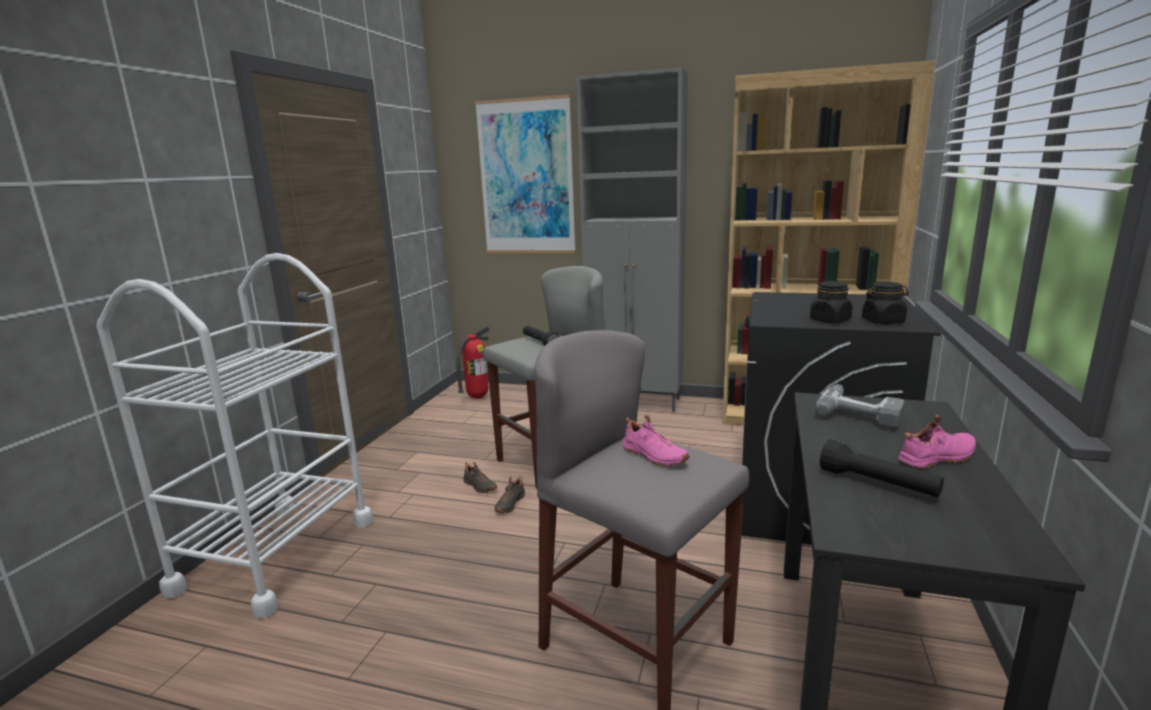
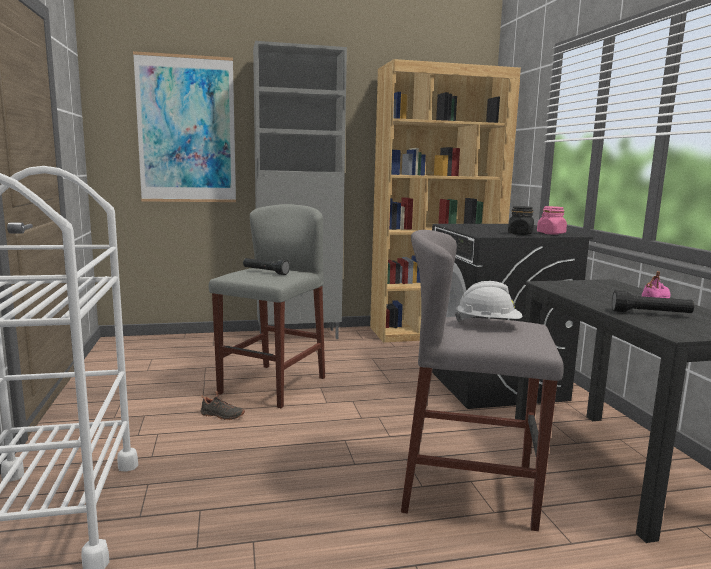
camera: 30 degrees left, 5 degrees down
(477, 397) = (140, 348): fire extinguisher -> none
(509, 504) = (265, 423): black shoe -> none
(653, 456) = (488, 324): pink shoe -> white hard hat
(860, 412) = (580, 286): power drill -> none
(883, 321) = (551, 233): black jar -> pink jar

